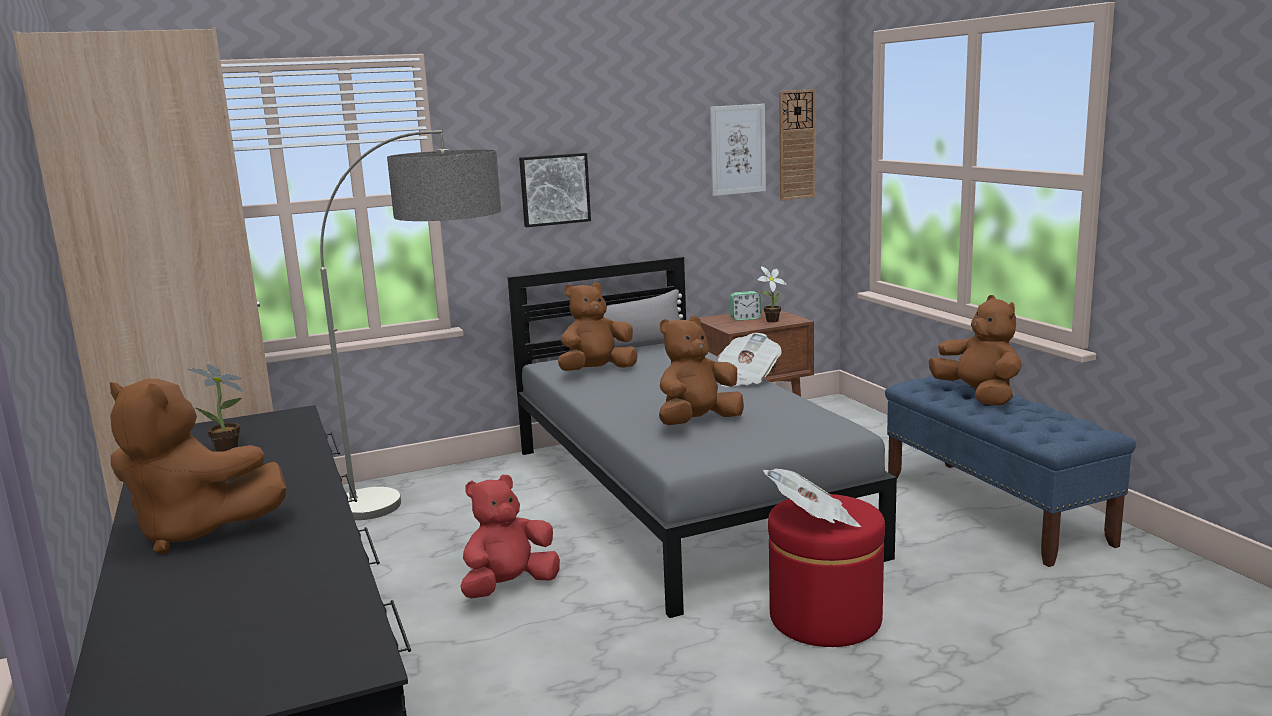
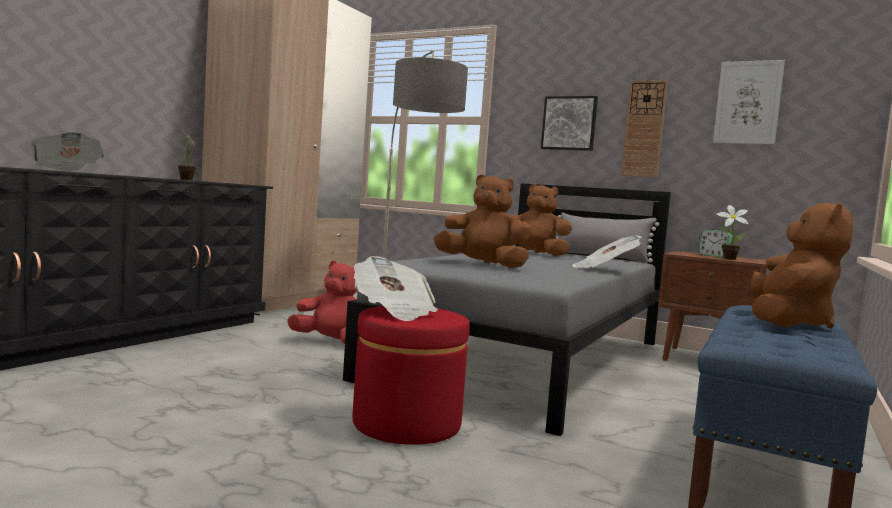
camera: 50 degrees right, 10 degrees down
(196, 531) = (67, 171): brown plush toy -> newspaper
(796, 145) = (822, 102): wall clock -> wall clock (644, 129)

